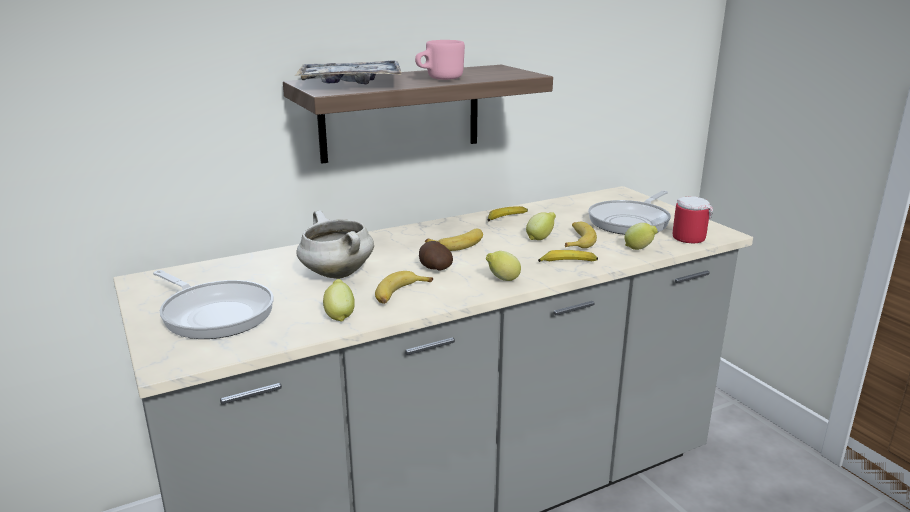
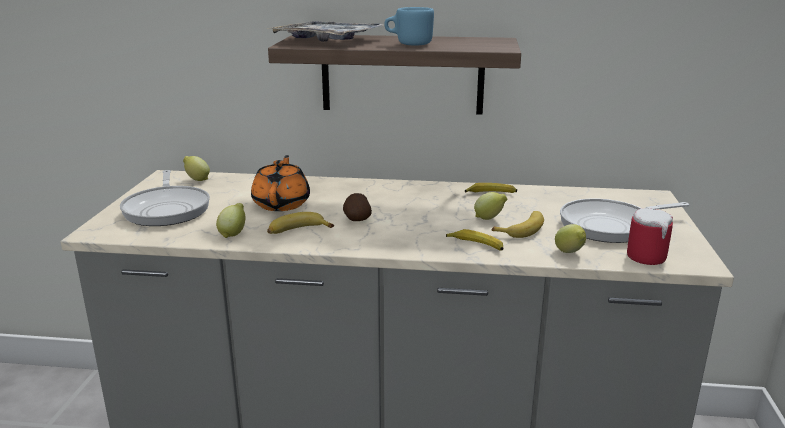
camera: 35 degrees right, 0 degrees up
(335, 274) = (282, 203): white cooking pot -> orange teapot
(439, 78) = (408, 44): pink mug -> blue mug
(458, 244) = (410, 205): banana -> none
(502, 280) = (393, 243): lemon -> lemon (197, 179)

